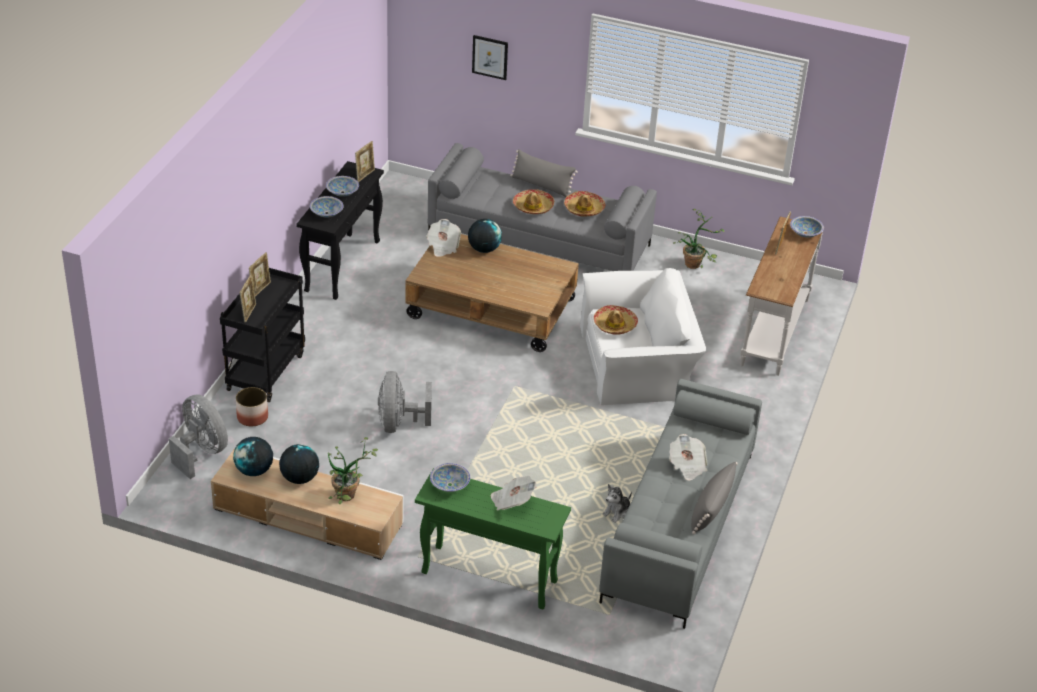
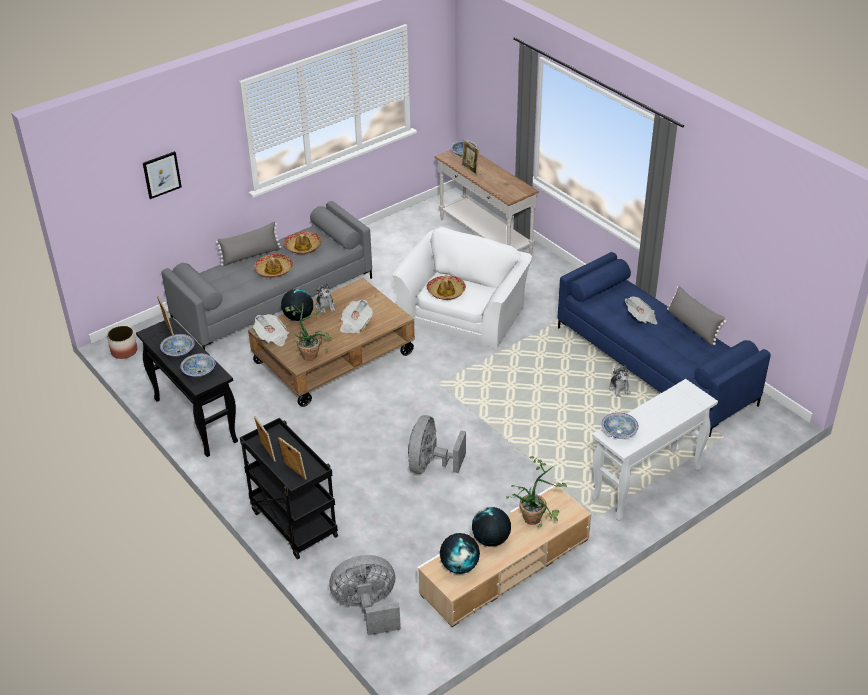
camera: 55 degrees left, 0 degrees up
(252, 417) = (347, 555): planter -> planter (124, 351)
(399, 423) = (430, 465): grey fan -> grey fan turned 75 degrees clockwise
(488, 577) = (646, 485): green console table -> white console table
(512, 501) = (660, 406): newspaper -> newspaper (355, 324)
(514, 258) = (325, 306): none -> plush toy
(679, 527) = (655, 365): grey sofa -> blue sofa
(696, 264) = (378, 238): potted plant -> potted plant (311, 353)

